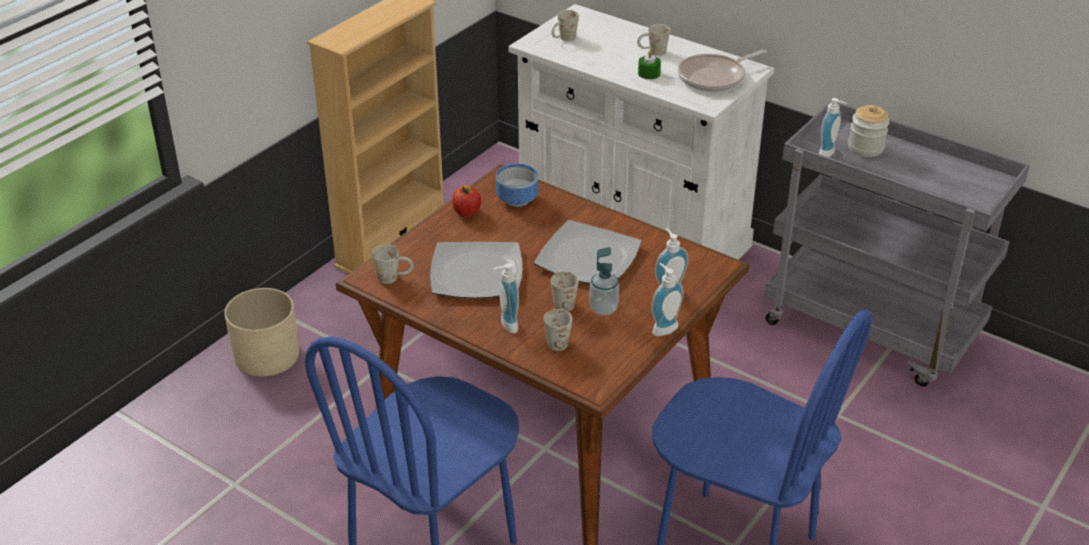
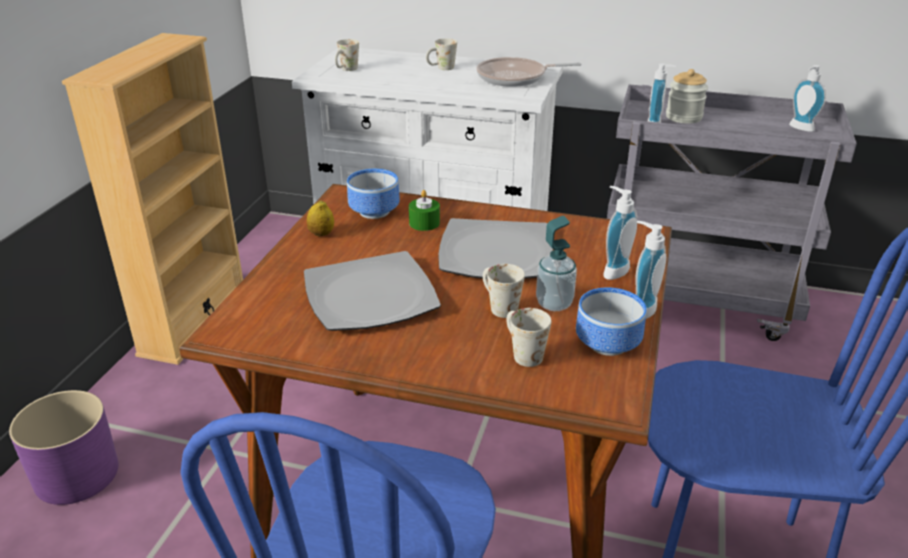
camera: 20 degrees left, 5 degrees down
(267, 356) = (77, 474): beige planter -> purple planter
(394, 278) = (262, 323): white mug -> none
(467, 212) = (321, 234): apple -> lemon
(506, 325) = (445, 349): soap dispenser -> soap dispenser (799, 128)
(621, 348) = (610, 344): none -> bowl
(649, 73) = (450, 83): green candle -> green candle (424, 223)
(715, 77) = (515, 78): frying pan -> frying pan turned 45 degrees clockwise

